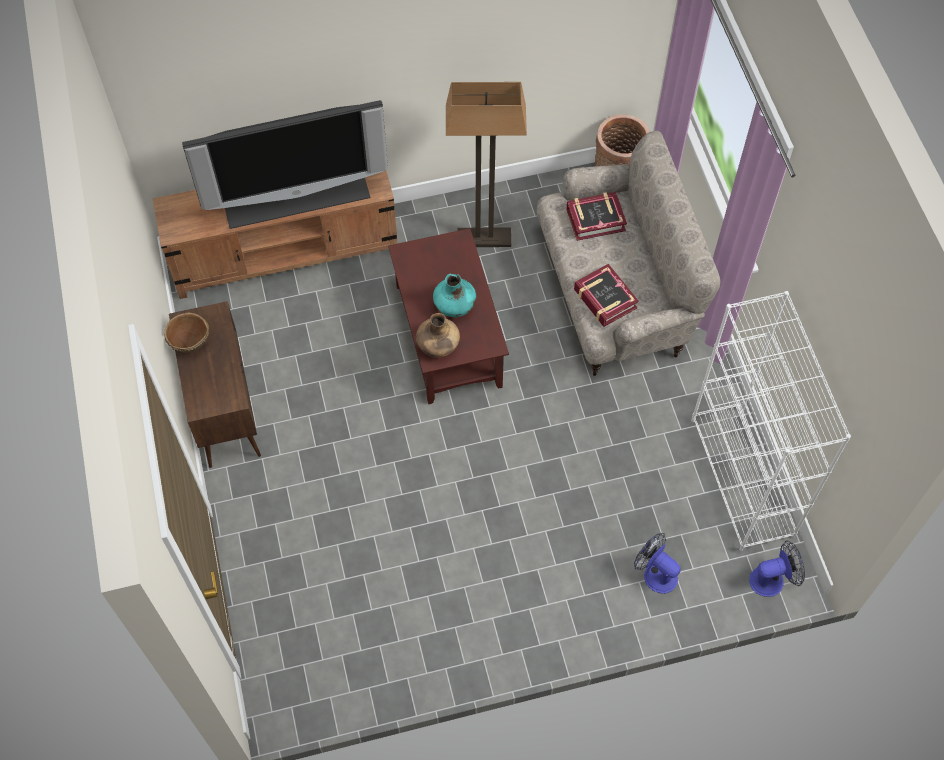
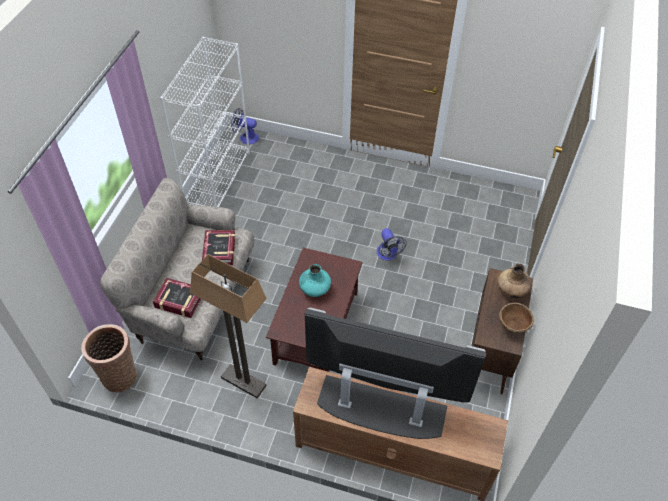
camera: 150 degrees left, 10 degrees down
(438, 346) = (342, 271): brown vase -> brown vase (511, 290)
(655, 573) = (297, 163): fan -> fan (388, 255)

